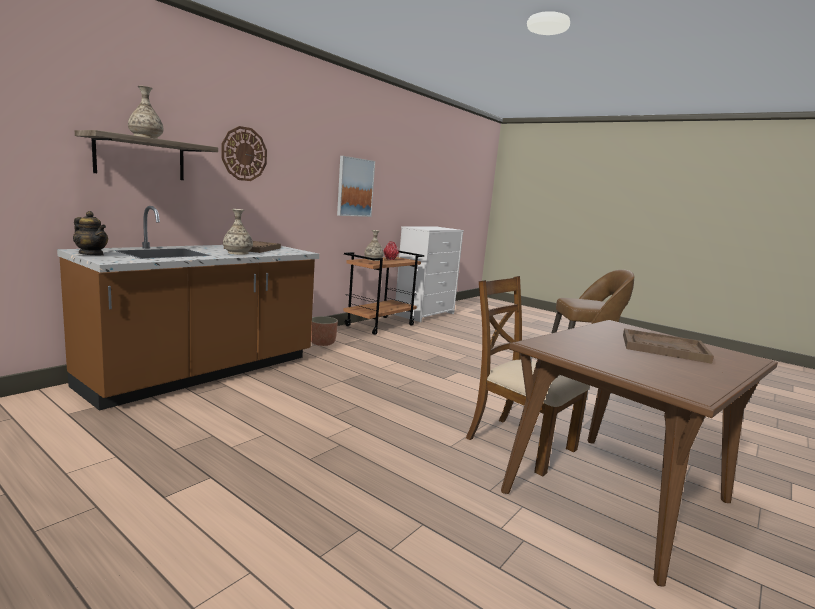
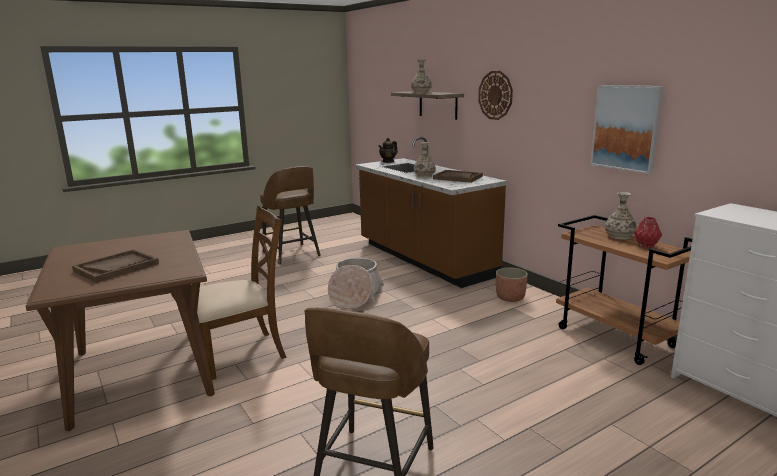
camera: 110 degrees right, 5 degrees up
(134, 479) = (292, 254): none -> brown stool
(339, 402) = (355, 296): none -> basket

